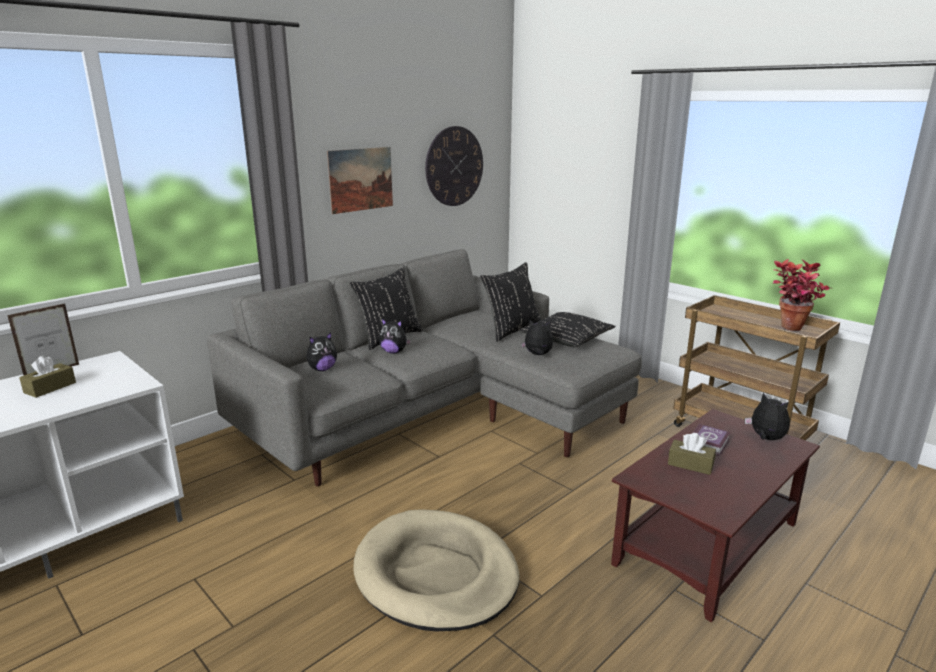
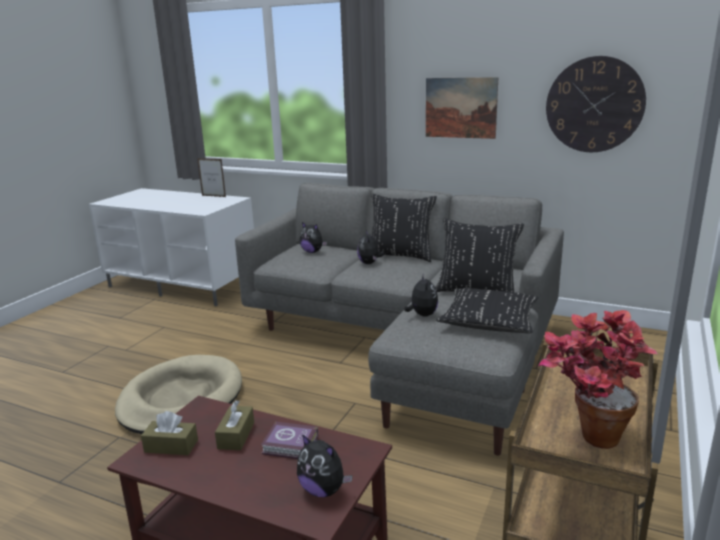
camera: 70 degrees right, 0 degrees up
(50, 387) = (193, 201): brown tissue box -> brown tissue box (171, 446)
(765, 438) = (323, 490): plush toy -> plush toy turned 90 degrees clockwise

